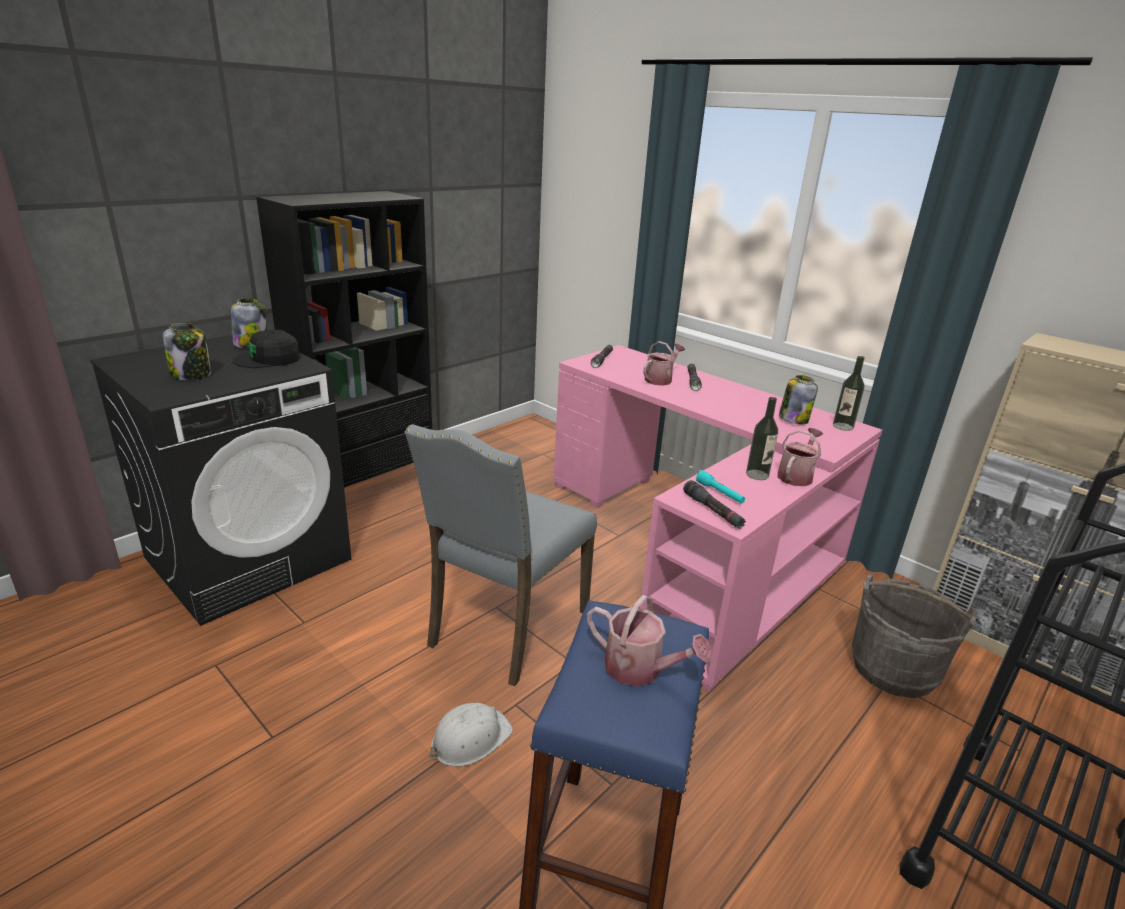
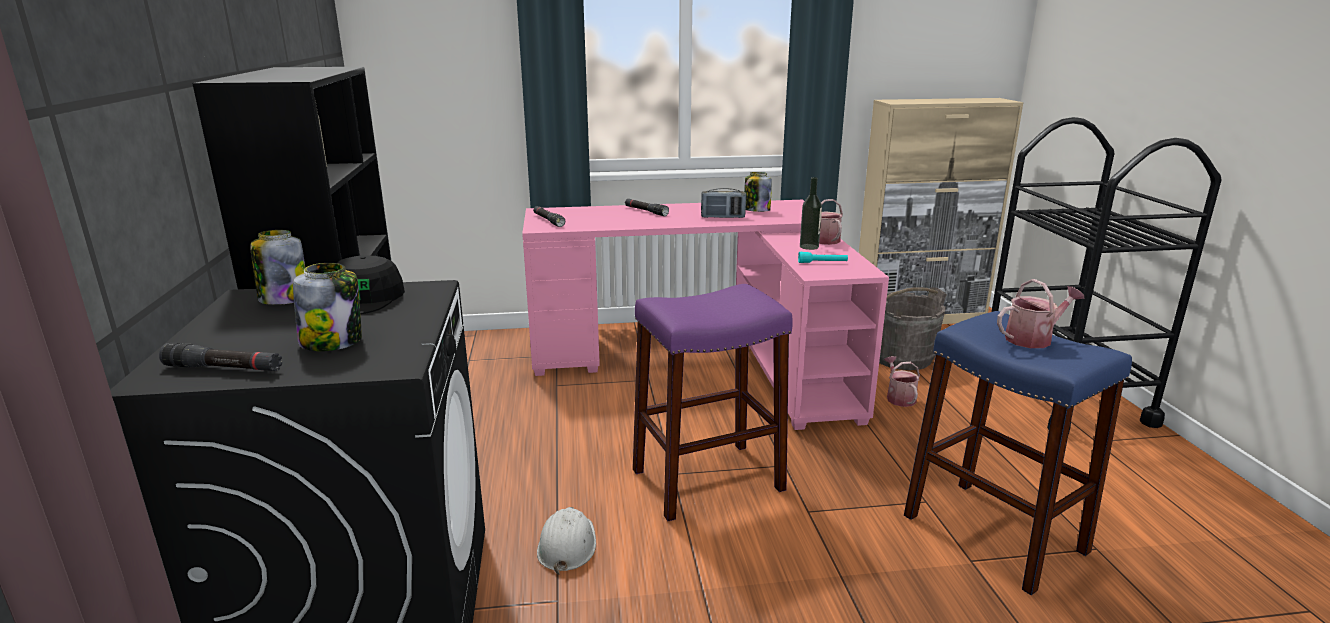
camera: 50 degrees left, 5 degrees down
(470, 738) = (828, 549): white hard hat -> white hard hat (567, 545)
(505, 628) = (707, 480): grey chair -> purple stool
(660, 379) = (625, 217): watering can -> watering can (899, 397)
(712, 511) = (844, 272): black flashlight -> black flashlight (224, 368)
(740, 412) = (723, 217): none -> radio
(843, 426) = (785, 204): bottle -> none

